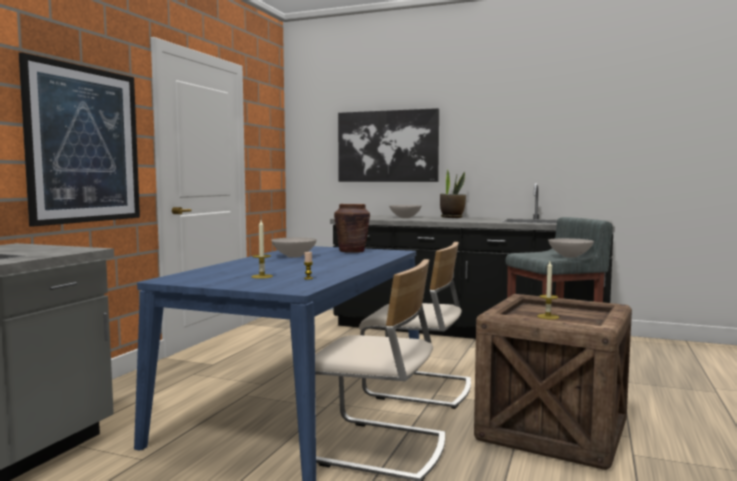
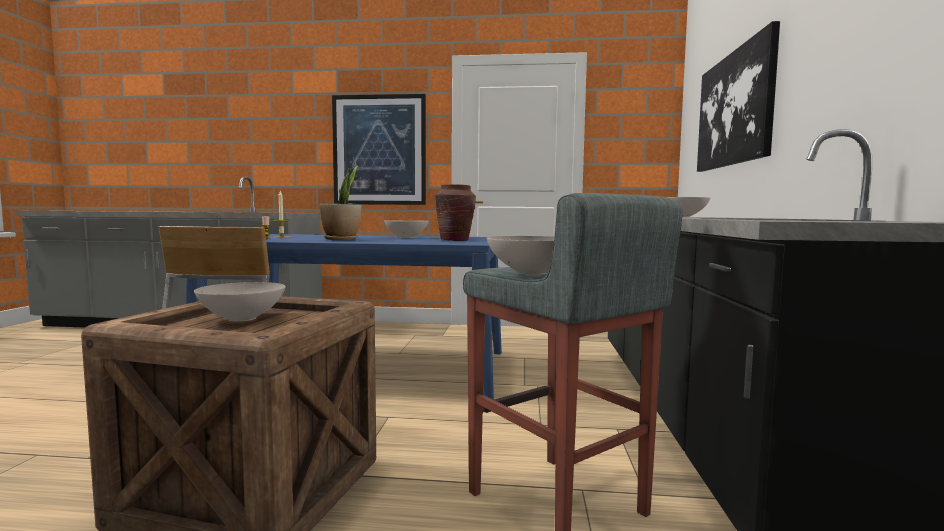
camera: 75 degrees right, 0 degrees up
(418, 389) = (403, 407): beige chair -> none
(452, 217) = (743, 217): potted plant -> potted plant (341, 239)
(548, 316) = (241, 318): candle -> white bowl

